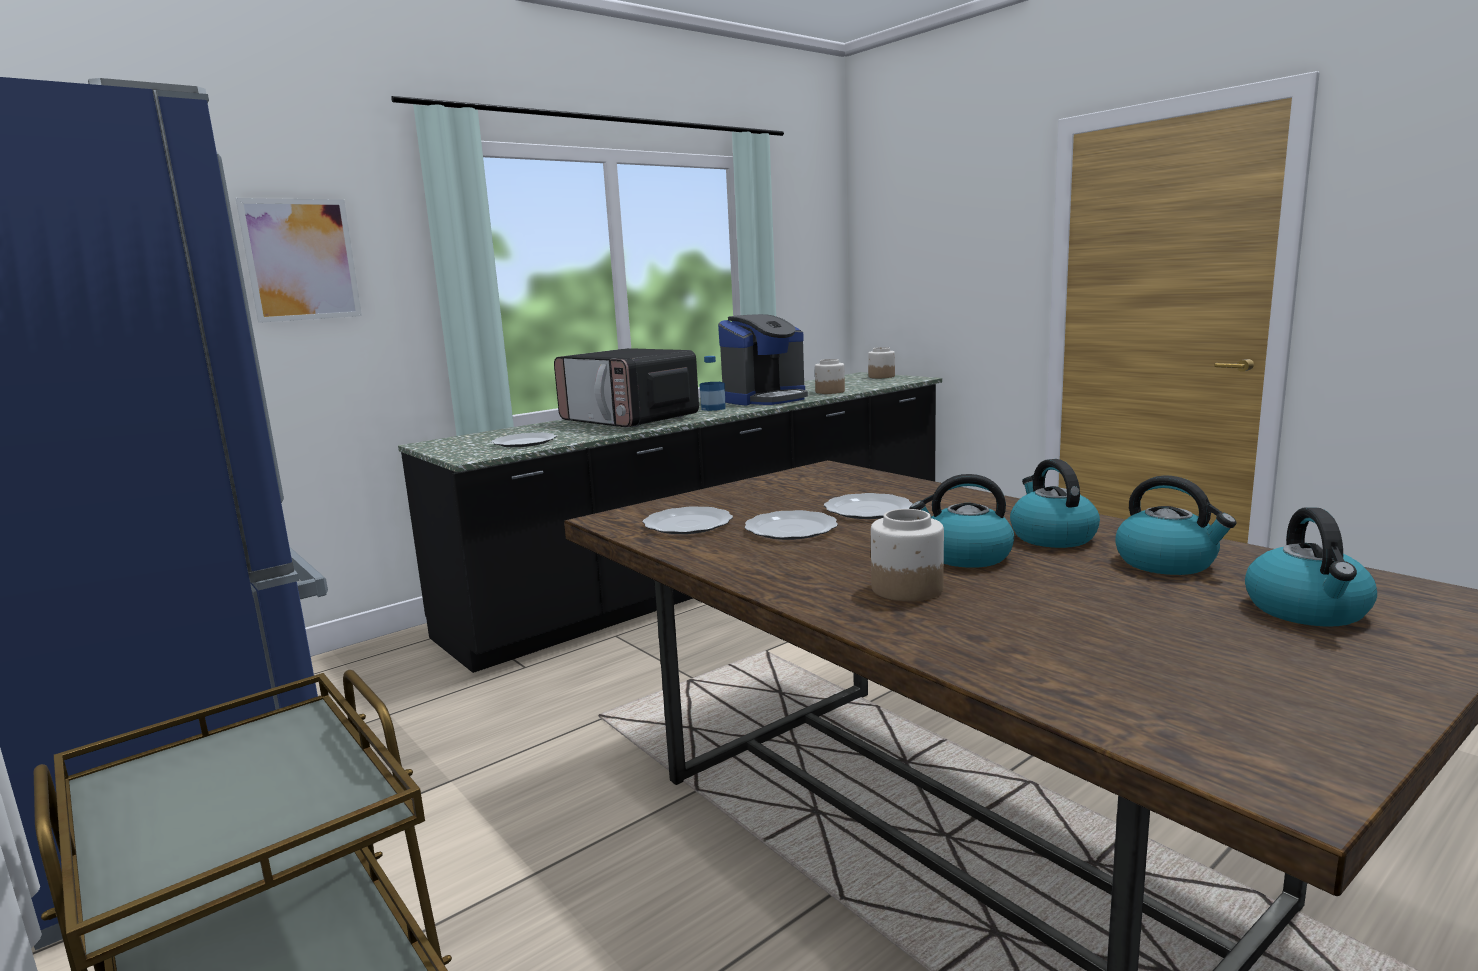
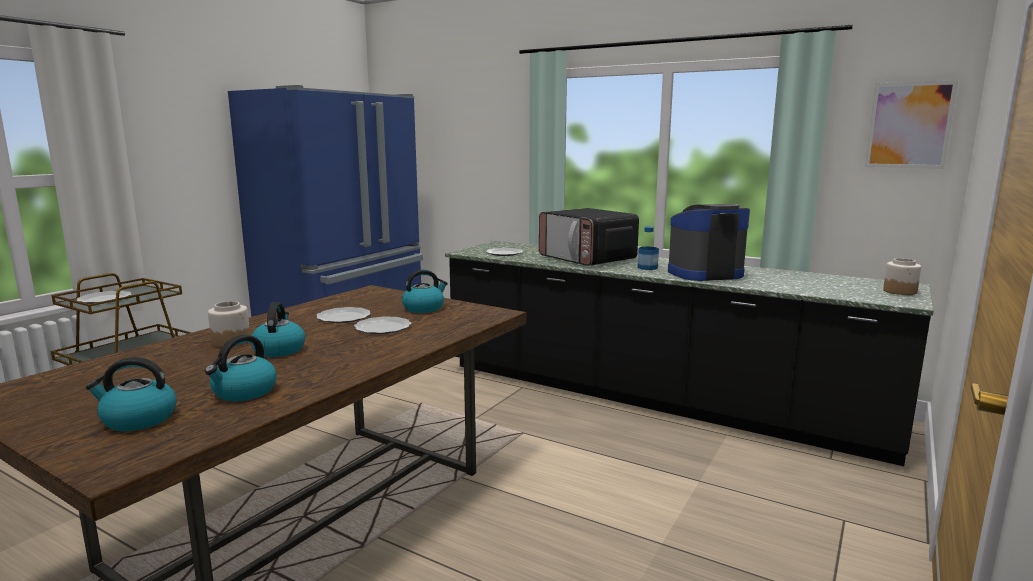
camera: 70 degrees right, 0 degrees up
(301, 260) = (482, 139): picture -> picture (909, 125)
(630, 420) = (587, 259): microwave -> microwave turned 60 degrees counterclockwise
(688, 524) = (358, 301): plate -> plate (105, 299)
(765, 399) = (704, 273): coffee machine -> coffee machine turned 135 degrees clockwise
(829, 392) = (766, 284): jar -> none
(1051, 537) = (311, 367): kettle -> kettle (424, 308)

